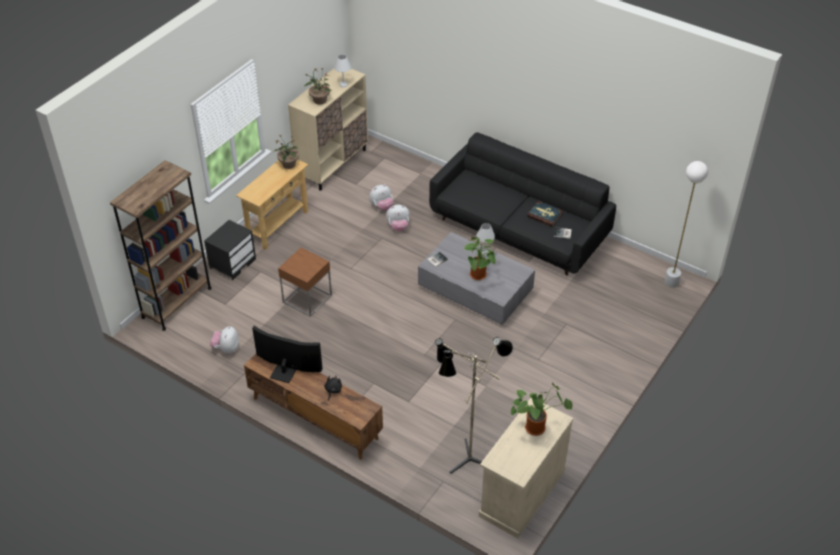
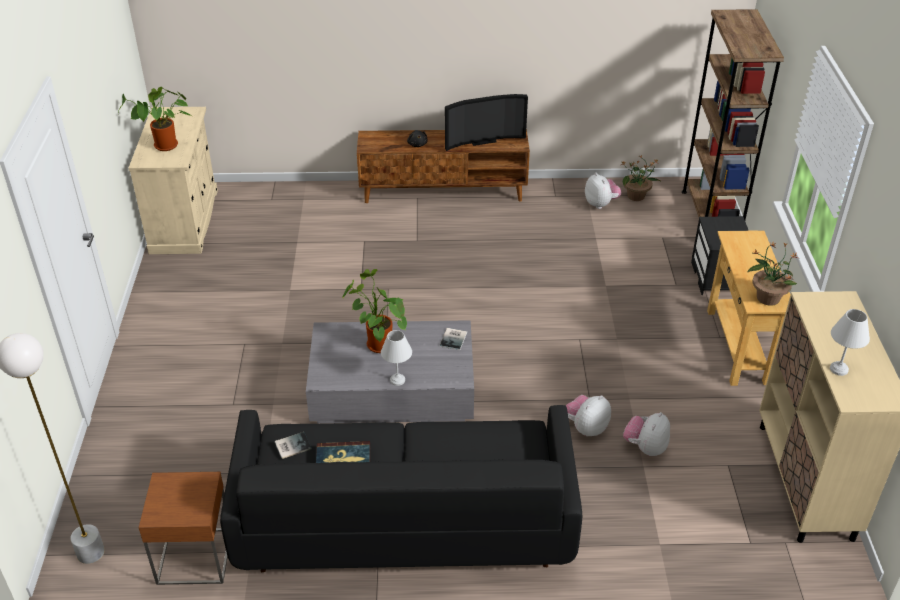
camera: 145 degrees right, 5 degrees down
(307, 298) = (584, 282): brown side table -> brown side table (194, 556)
(319, 100) = (826, 321): potted plant -> potted plant (636, 196)
(465, 457) = (263, 224): floor lamp -> none

